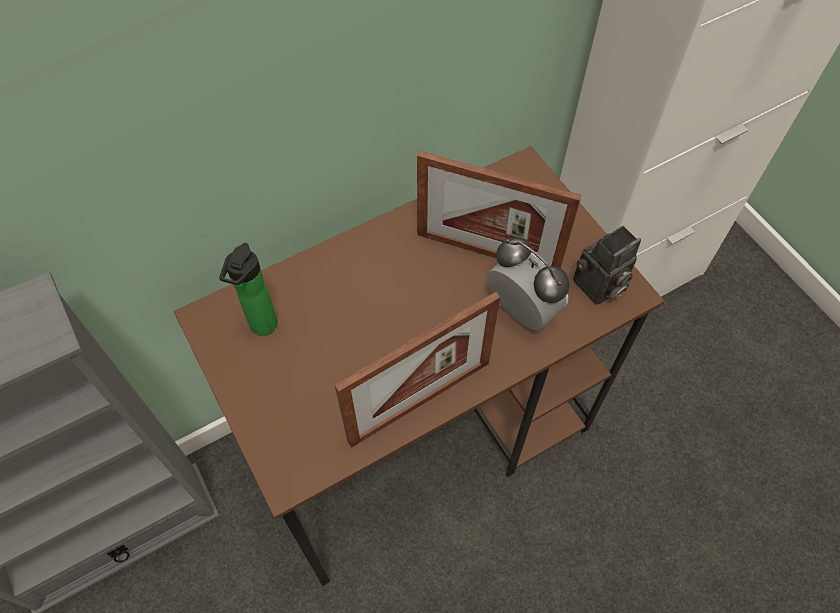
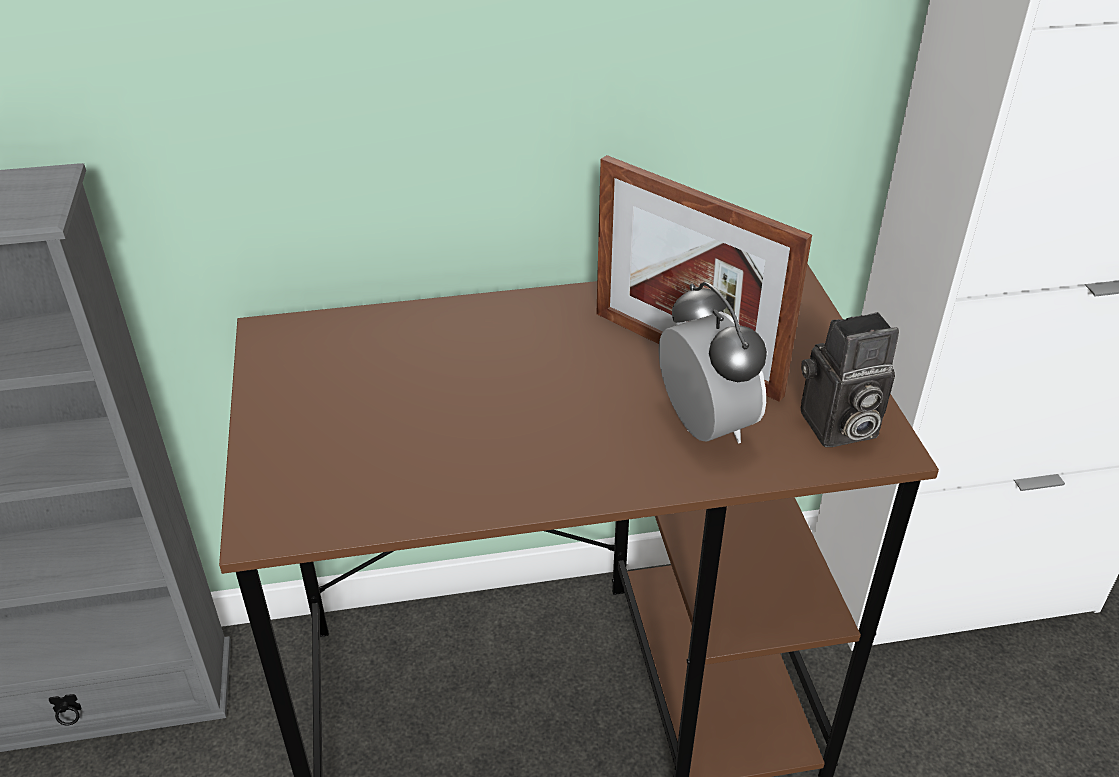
camera: 20 degrees right, 20 degrees down
(261, 328) = (334, 359): bottle -> none
(420, 401) = (500, 490): picture frame -> none

